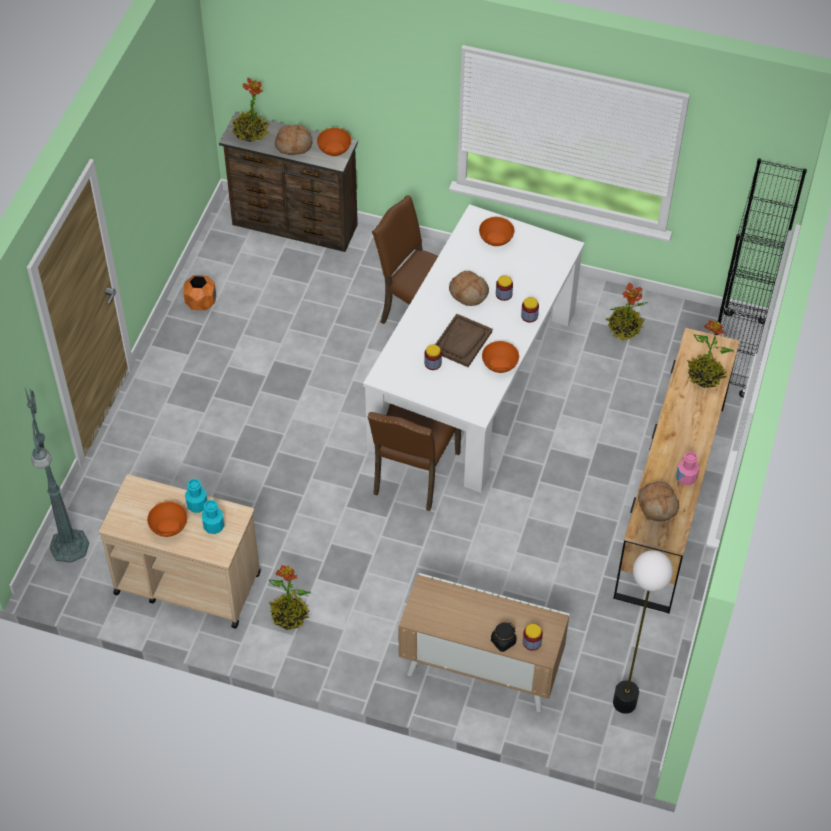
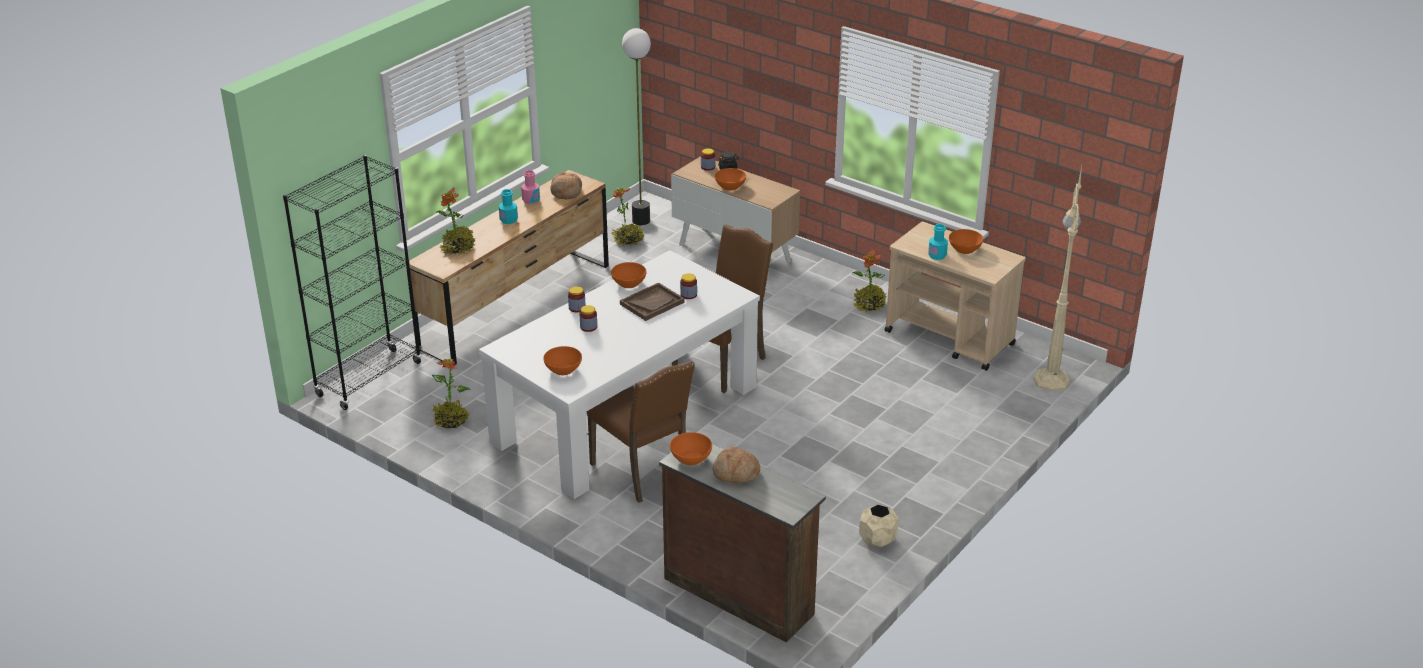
camera: 160 degrees left, 20 degrees down
(69, 548) = (1051, 379): green floor lamp -> beige floor lamp
(201, 303) = (877, 540): orange planter -> beige planter
(213, 526) = (926, 242): turquoise bottle -> turquoise bottle (508, 220)
(250, 133) = (782, 497): potted plant -> potted plant (628, 240)
(468, 293) = (621, 334): bread -> none
(486, 607) = (730, 186): none -> orange bowl

